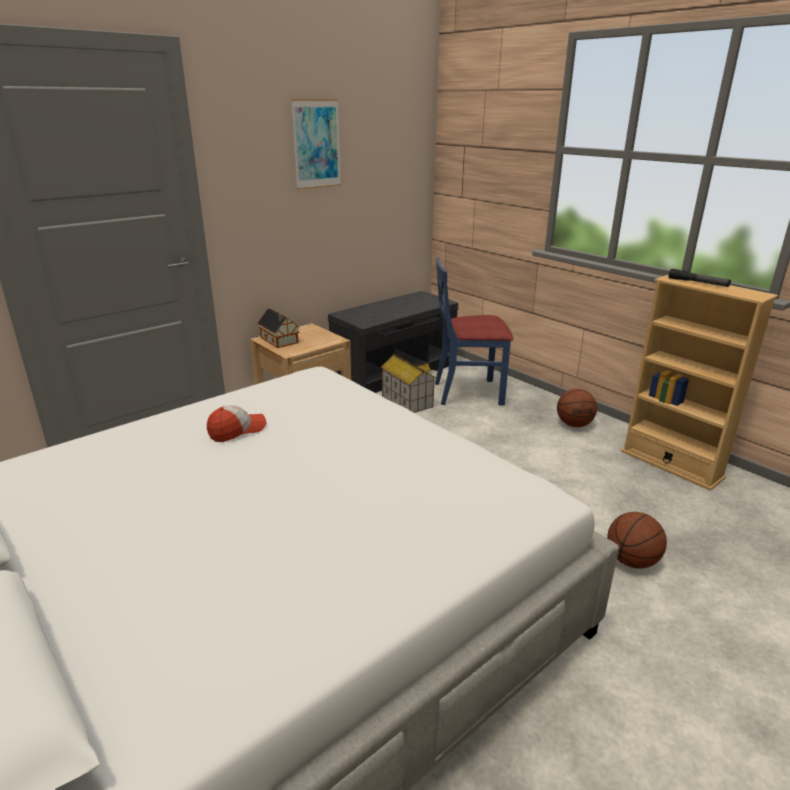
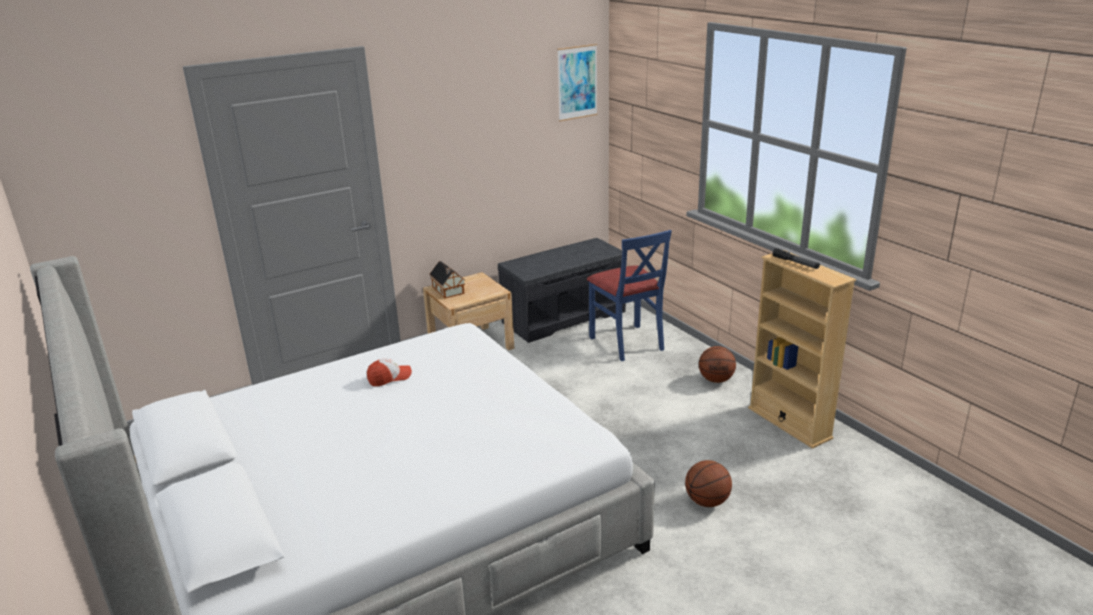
camera: 10 degrees right, 0 degrees up
(316, 144) = (485, 114): picture -> picture (577, 82)
(406, 401) = (565, 349): toy house -> none
(468, 392) = (627, 342): blue chair -> blue chair turned 120 degrees counterclockwise

